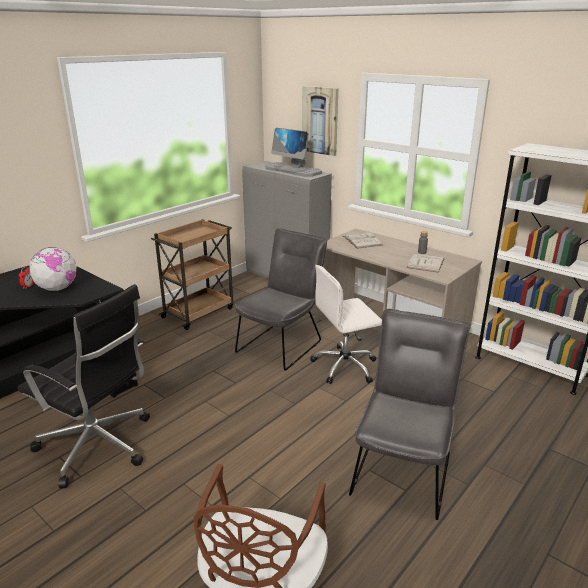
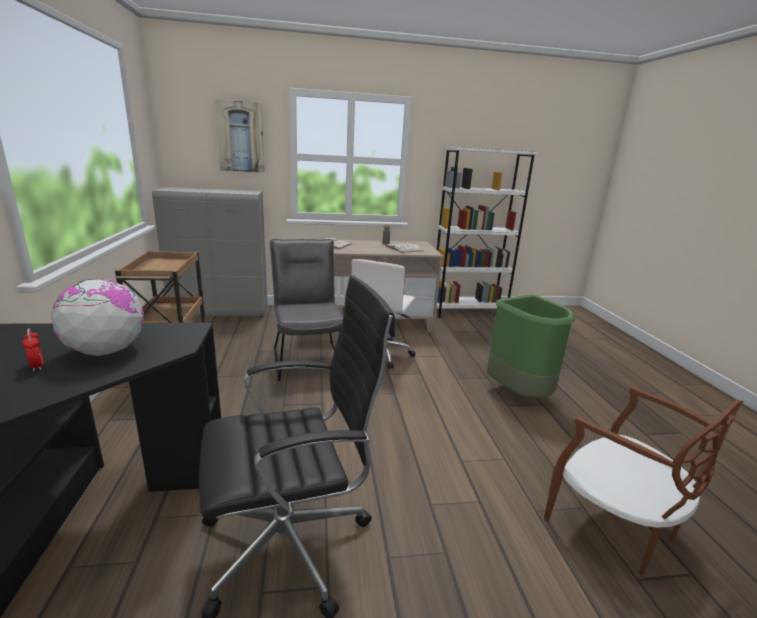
camera: 50 degrees left, 5 degrees down
(293, 170) = (220, 190): monitor -> none
(403, 468) = (519, 393): grey chair -> green trash can

